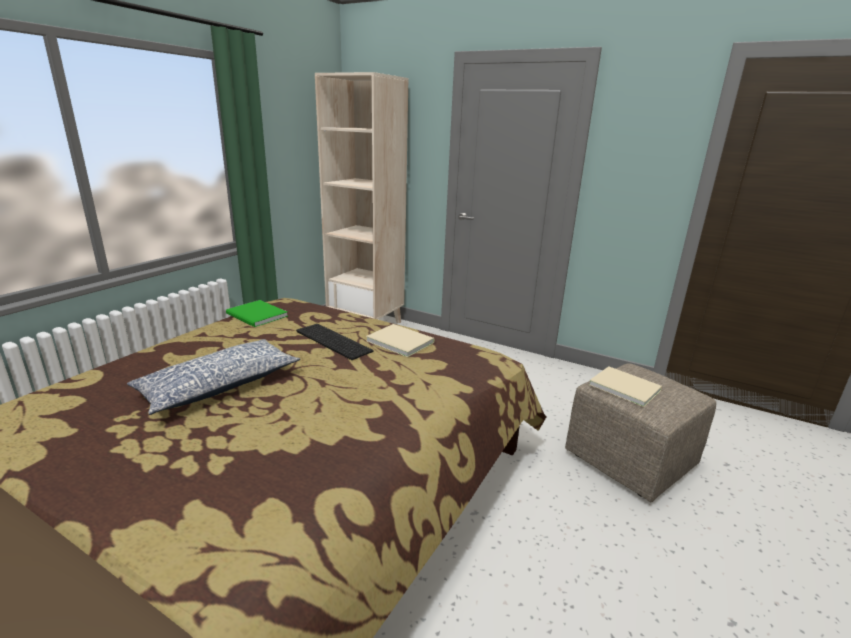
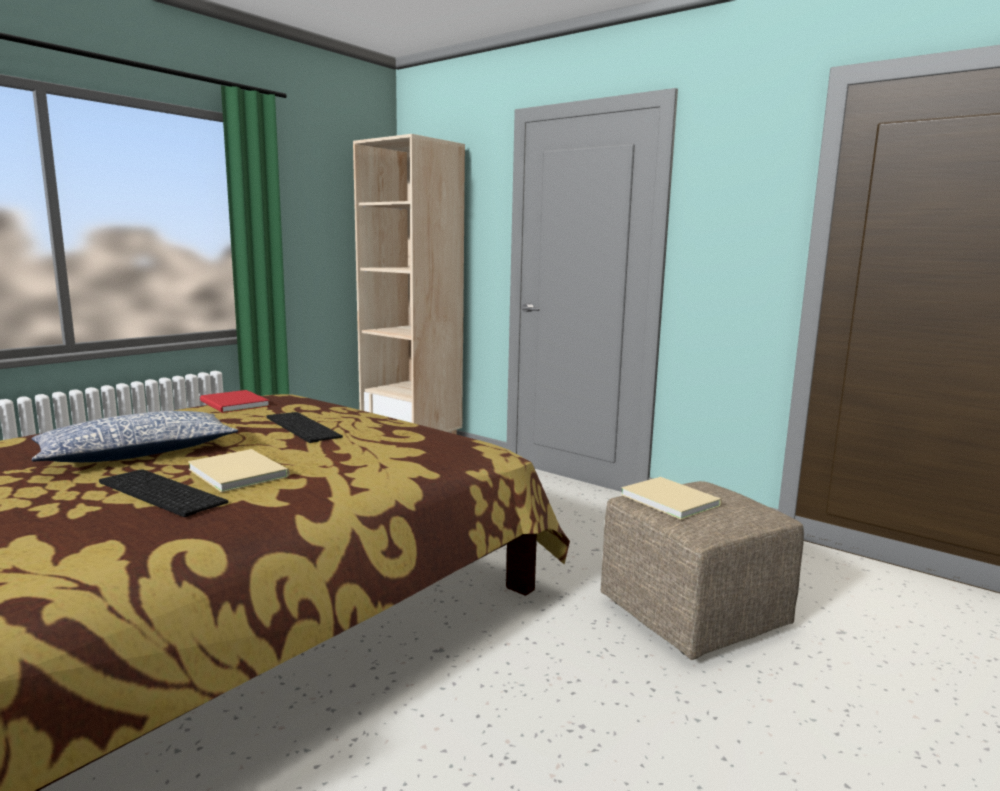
camera: 10 degrees right, 10 degrees down
(256, 316) = (233, 404): green book -> red book
(270, 434) = (157, 493): none -> keyboard
(399, 341) = (384, 430): beige book -> beige book (239, 472)

